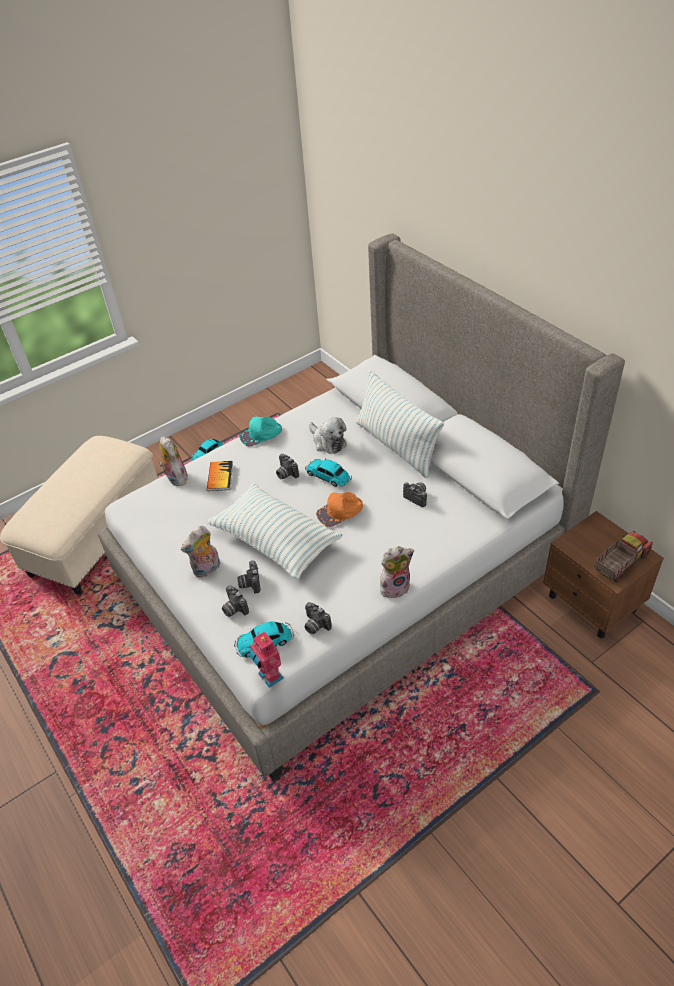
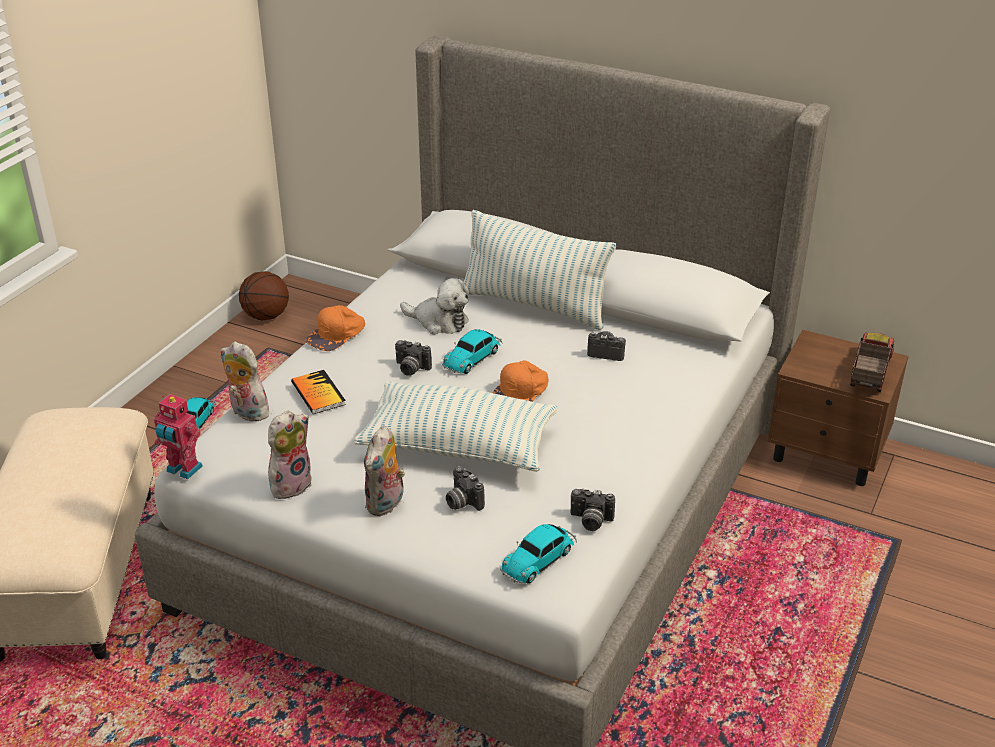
camera: 30 degrees left, 10 degrees down
(234, 609) = (464, 536): camera -> none
(261, 435) = (337, 334): turquoise cap -> orange cap
(269, 677) = (576, 595): toy robot -> toy robot (183, 470)
(290, 389) = (266, 316): none -> basketball
(329, 476) = (473, 357): toy car -> toy car turned 60 degrees counterclockwise
(395, 586) = (656, 451): plush toy -> plush toy (290, 483)

